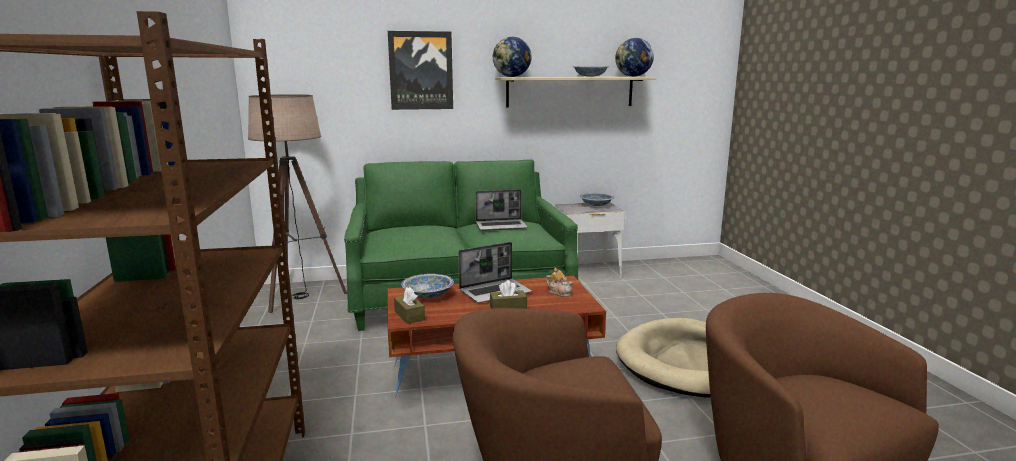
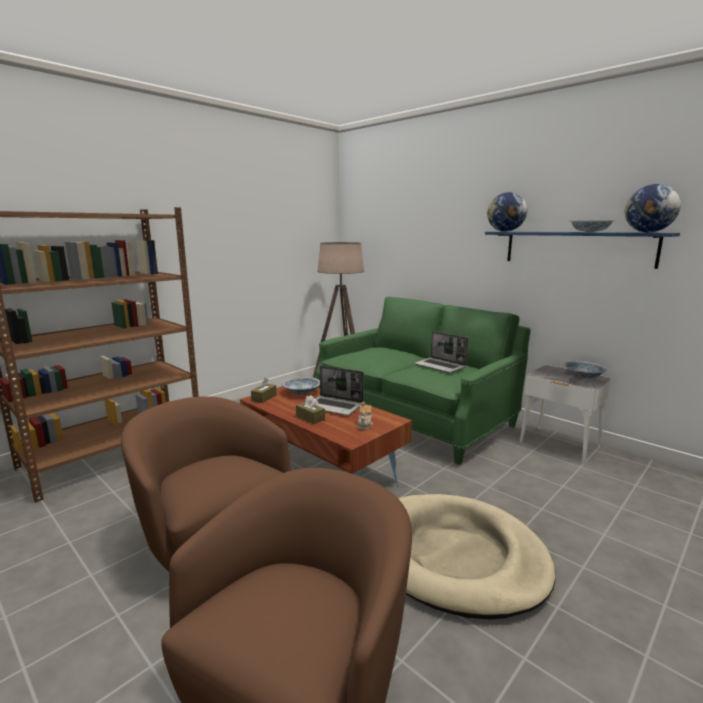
camera: 55 degrees right, 0 degrees up
(421, 70) = (441, 226): picture -> none
(570, 91) = (577, 248): beige shelf -> blue shelf

